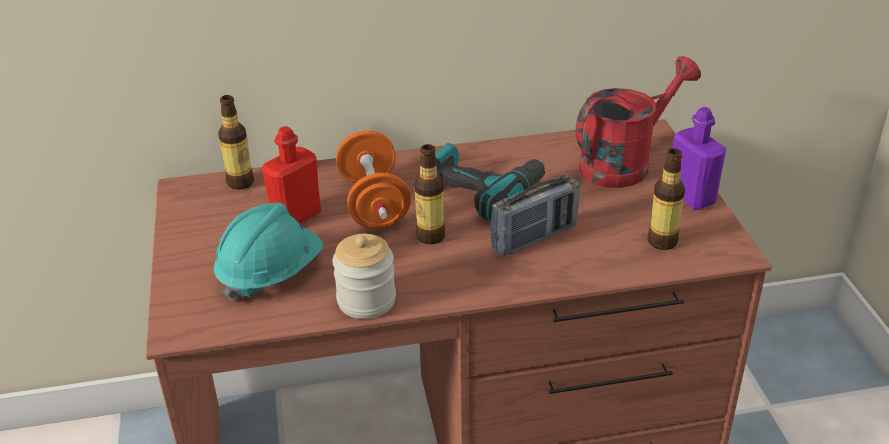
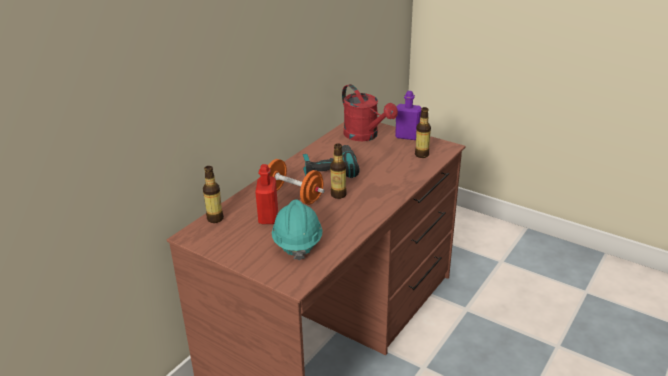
camera: 45 degrees left, 5 degrees down
(366, 300) = (354, 228): jar -> none
(534, 237) = (377, 175): radio -> none
(624, 163) = (365, 136): red watering can -> red watering can turned 135 degrees clockwise

